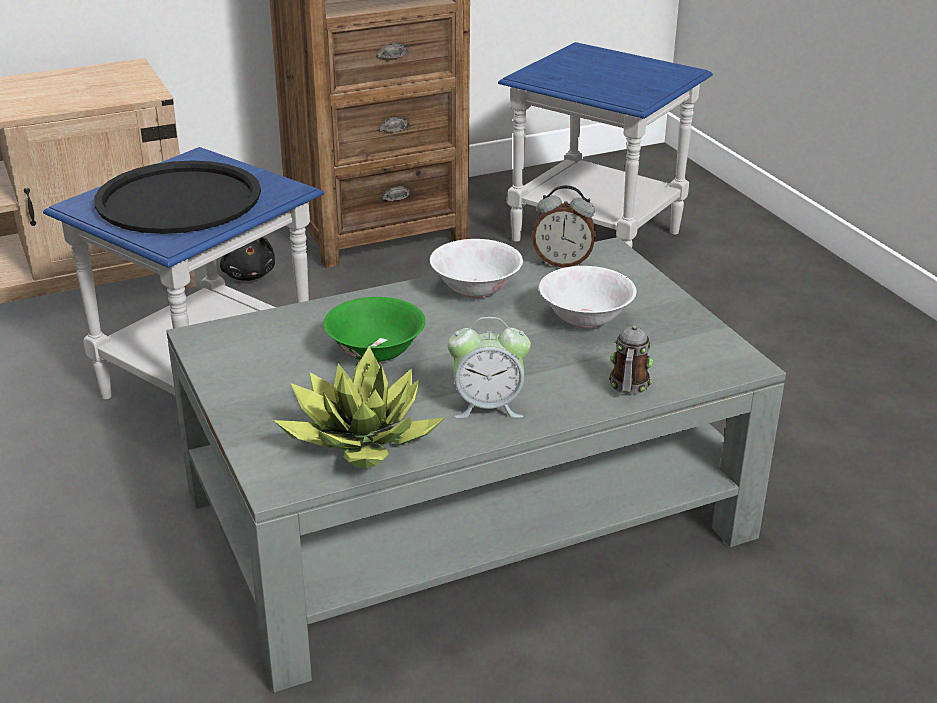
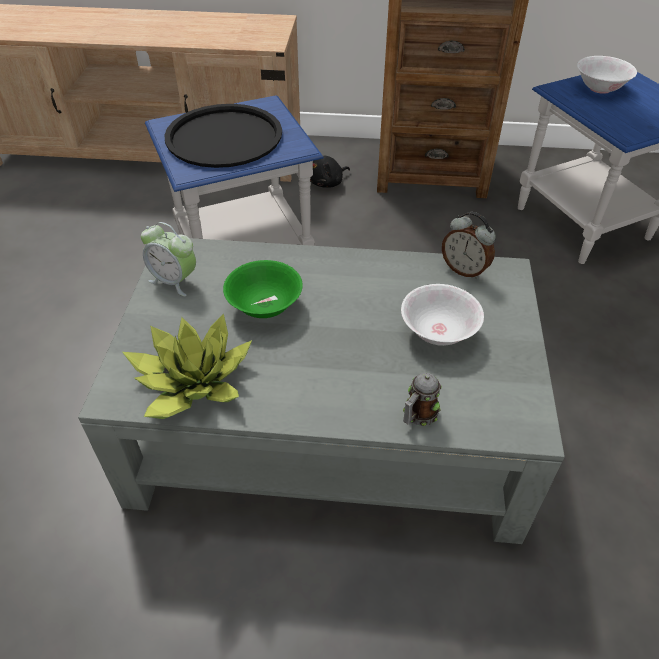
camera: 30 degrees right, 15 degrees up
(249, 275) = (327, 183): black plush toy -> black plush toy turned 45 degrees clockwise
(476, 289) = (380, 273): white bowl -> white bowl (600, 88)
(488, 406) = (299, 389): alarm clock -> alarm clock (174, 281)

